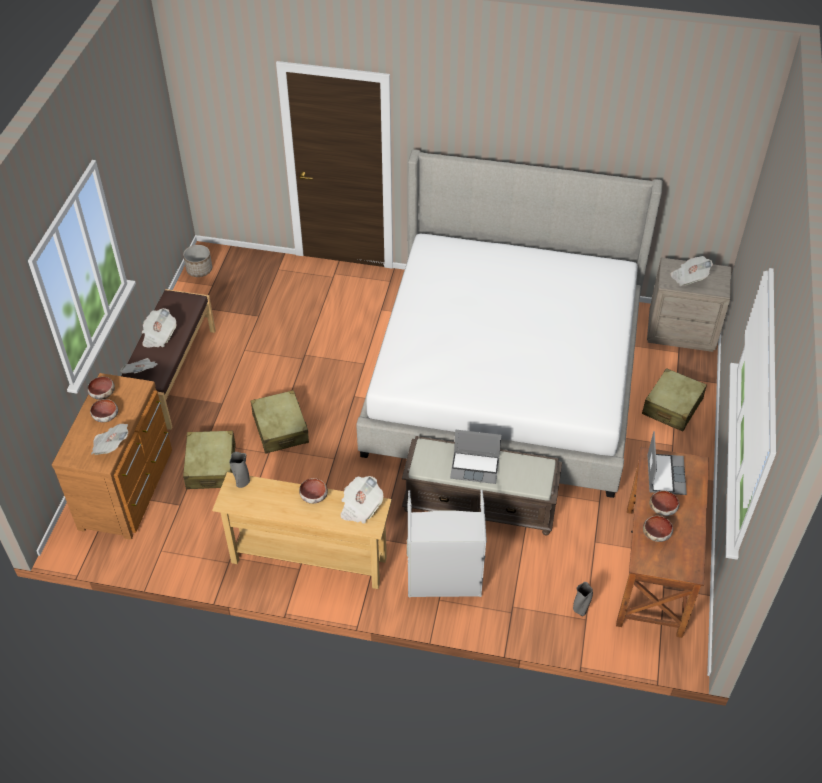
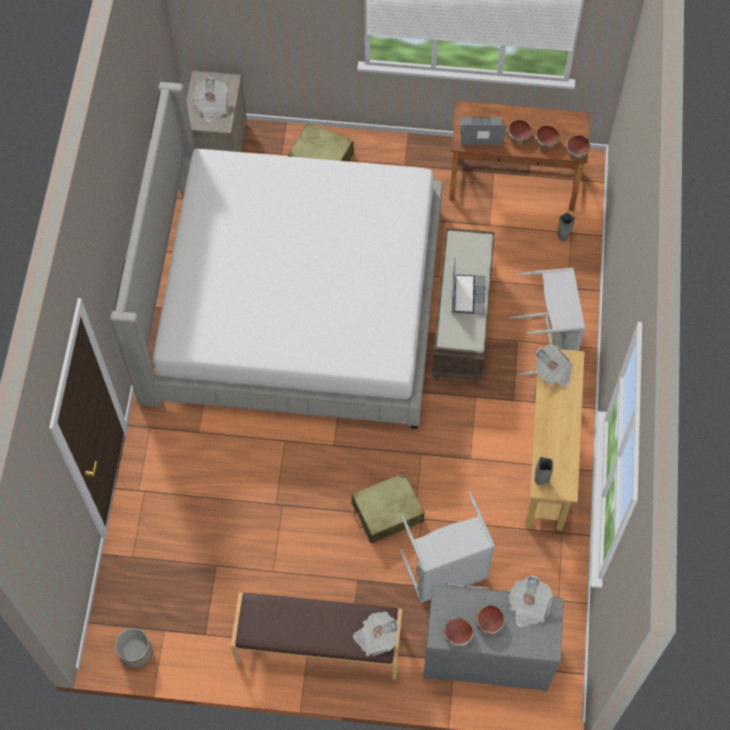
camera: 95 degrees left, 15 degrees up
(129, 488) = (486, 652): brown dresser -> grey dresser
(159, 336) = (316, 631): newspaper -> none
(211, 466) = (446, 573): beige suitcase -> grey laundry basket
(314, 496) = (547, 412): bowl -> bowl (576, 151)

